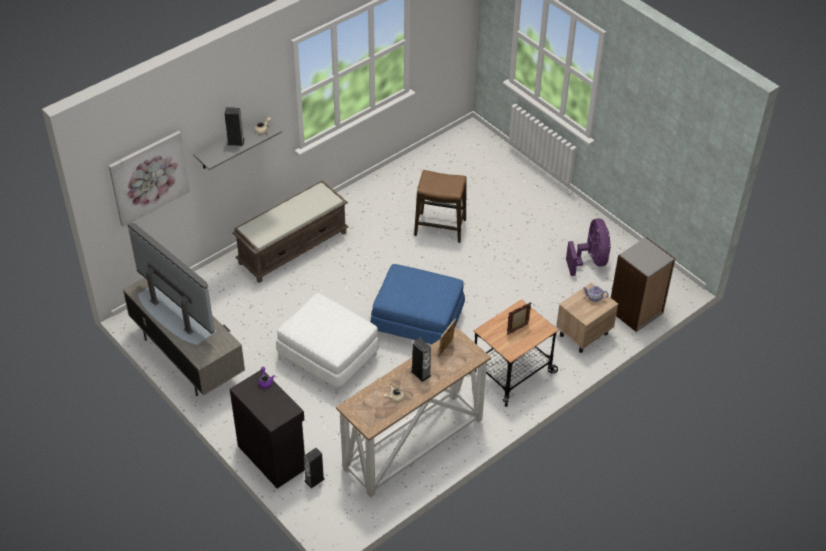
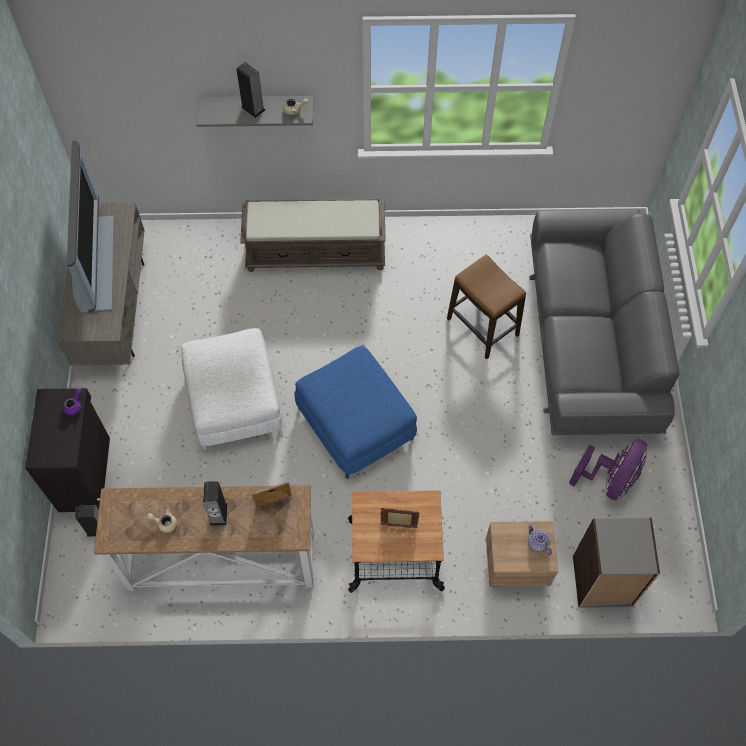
camera: 40 degrees right, 15 degrees up
(149, 177) = (133, 99): picture -> none
(509, 200) = (589, 342): none -> grey sofa

